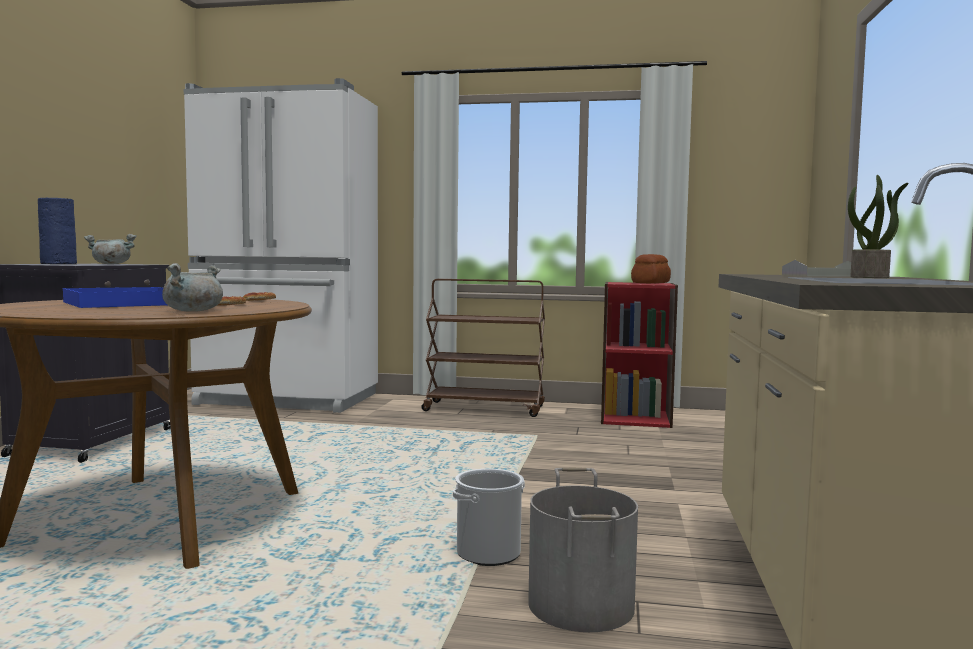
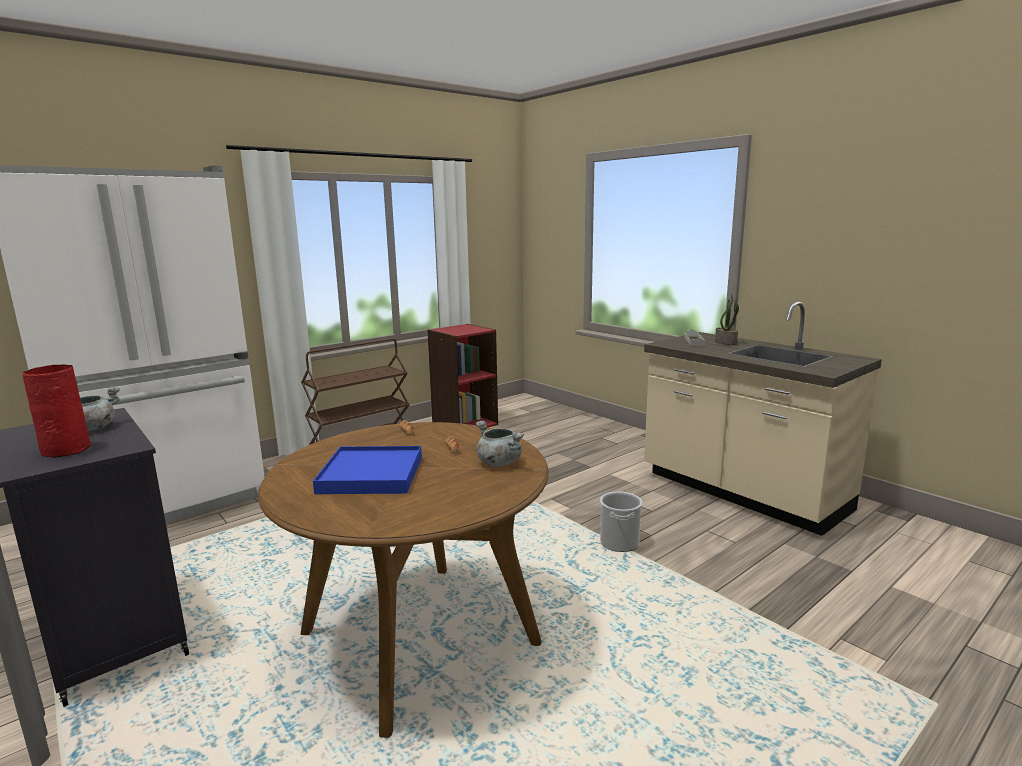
camera: 50 degrees left, 10 degrees up
(60, 264) = (67, 450): blue vase -> red vase
(582, 604) = (699, 543): grey bucket -> none
(649, 283) = (465, 327): bread -> none

